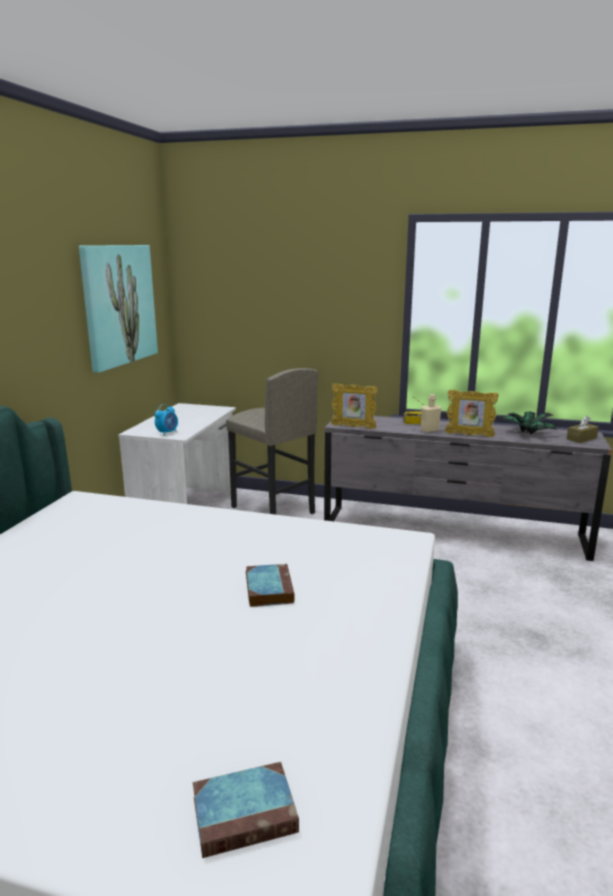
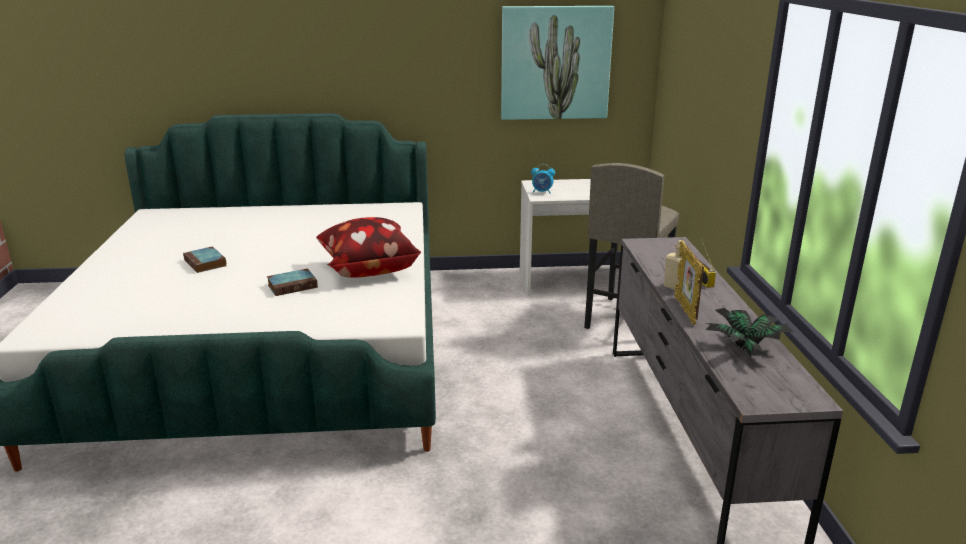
camera: 70 degrees right, 5 degrees up
(246, 813) = (83, 315): book -> book (206, 263)
(256, 540) = (368, 269): none -> pillow
(353, 427) = (638, 250): picture frame -> none
(581, 438) = (773, 390): brown tissue box -> none

